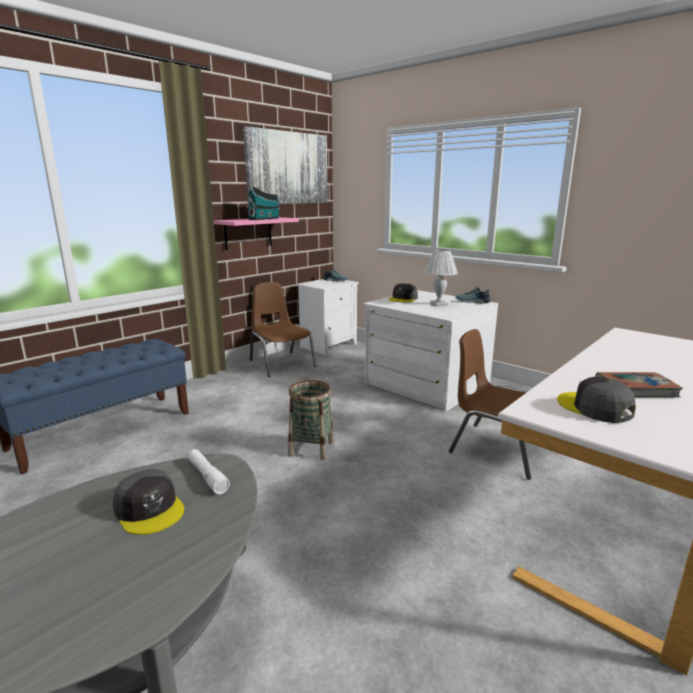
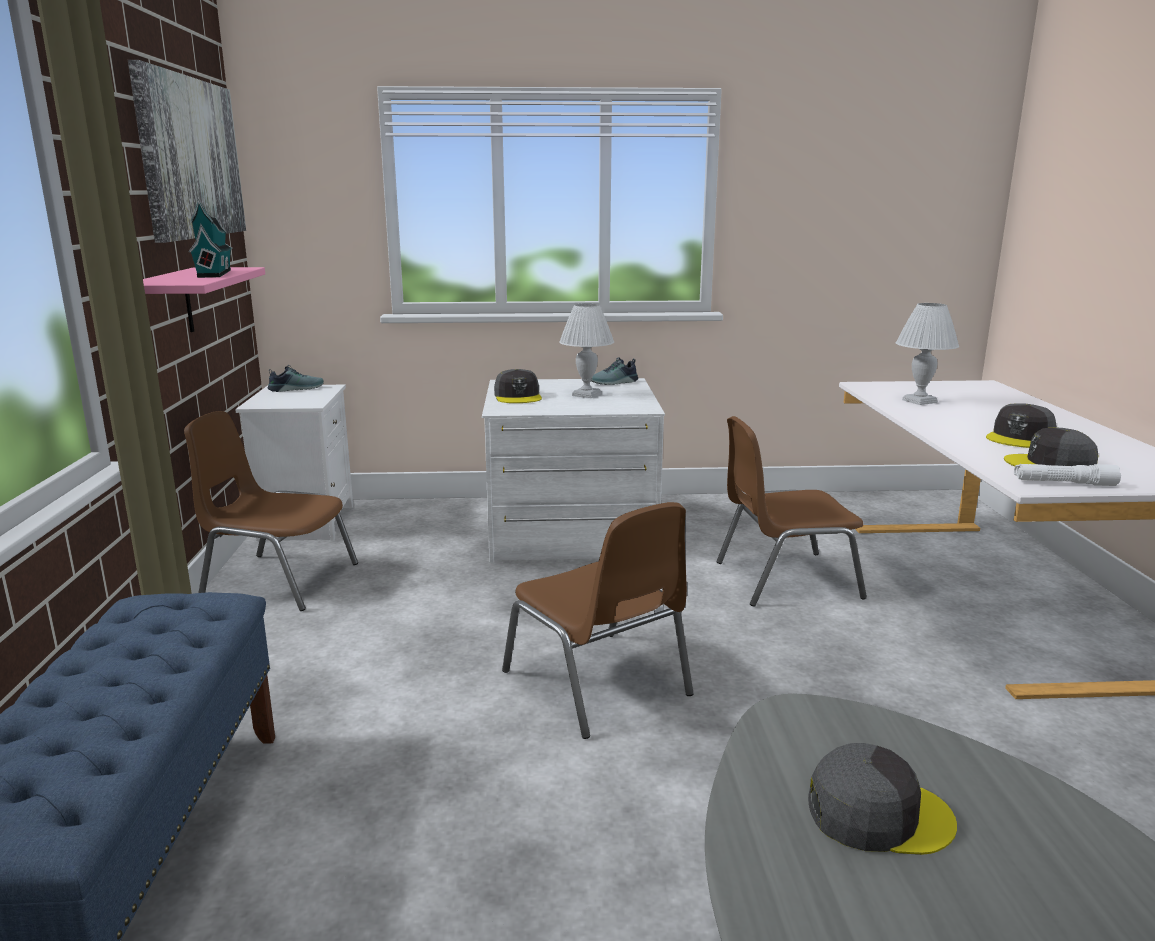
camera: 45 degrees left, 0 degrees up
(207, 476) = (821, 736): white flashlight -> white flashlight (1064, 483)
(311, 449) = (598, 684): basket -> brown chair
(635, 350) = (919, 401): none -> white table lamp
(635, 389) = (1020, 438): book -> grey cap

